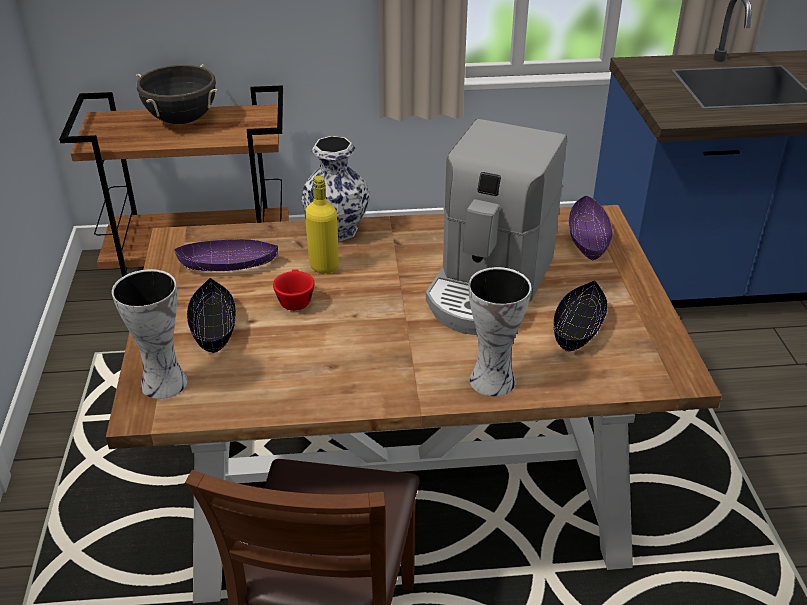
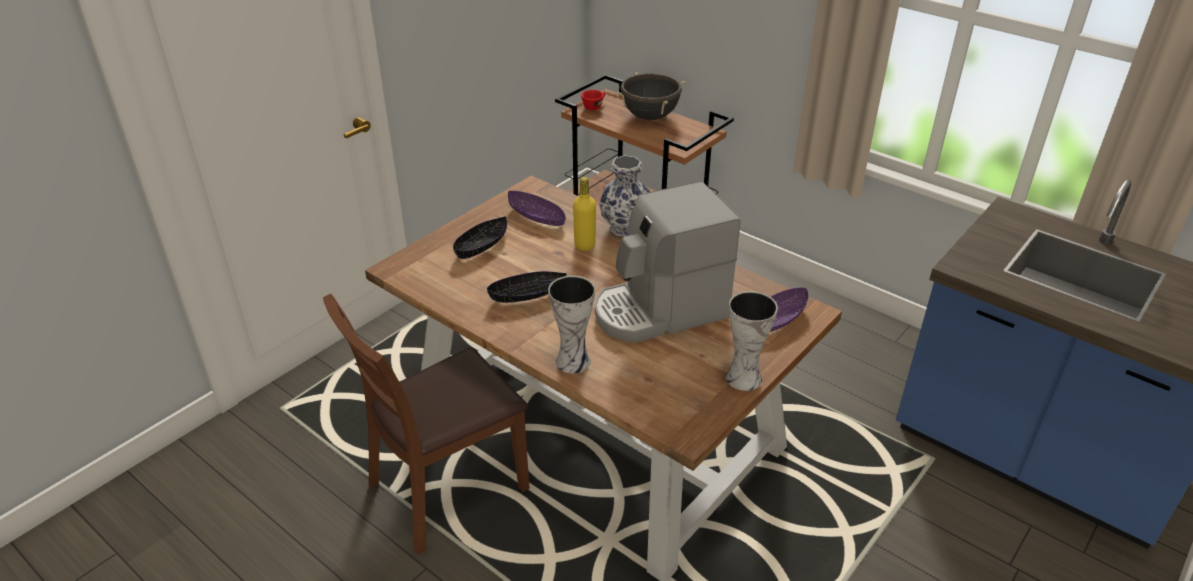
camera: 45 degrees right, 0 degrees up
(161, 382) = (420, 259): vase -> vase (742, 377)
(294, 300) = (541, 255): red cup -> red cup (594, 106)
(578, 326) = (674, 366): black bowl -> black bowl (528, 294)

